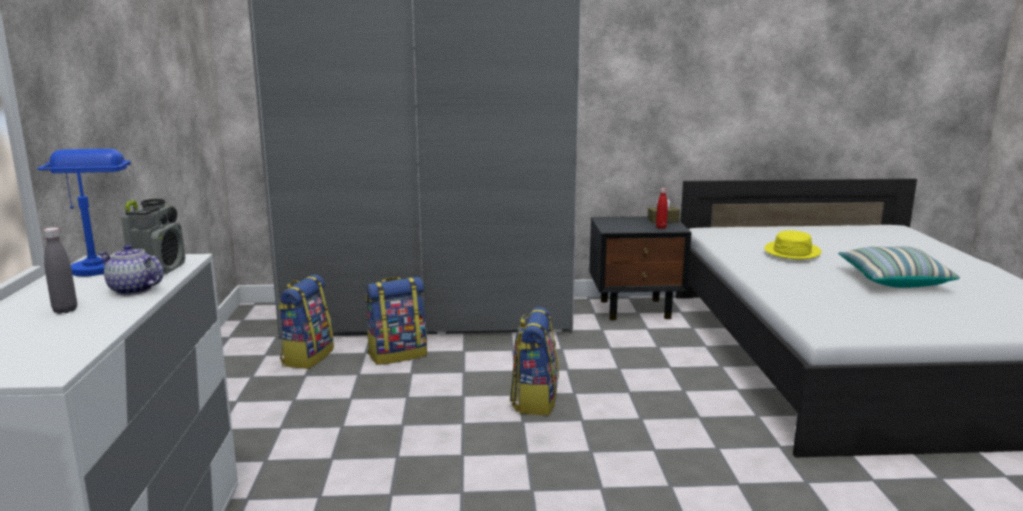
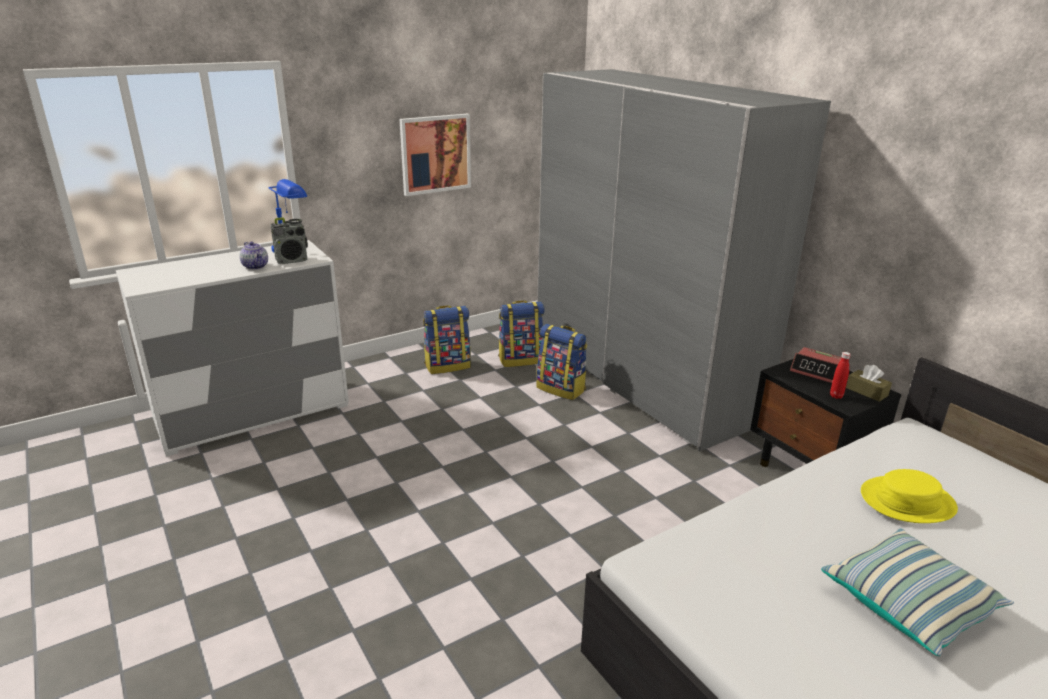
camera: 60 degrees right, 10 degrees up
(65, 310) = (218, 265): grey bottle -> none
(132, 290) = (256, 266): teapot -> teapot turned 150 degrees clockwise
(136, 112) = (435, 154): none -> picture
(534, 400) = (549, 471): backpack -> backpack (448, 365)
(621, 222) = (817, 371): none -> alarm clock

